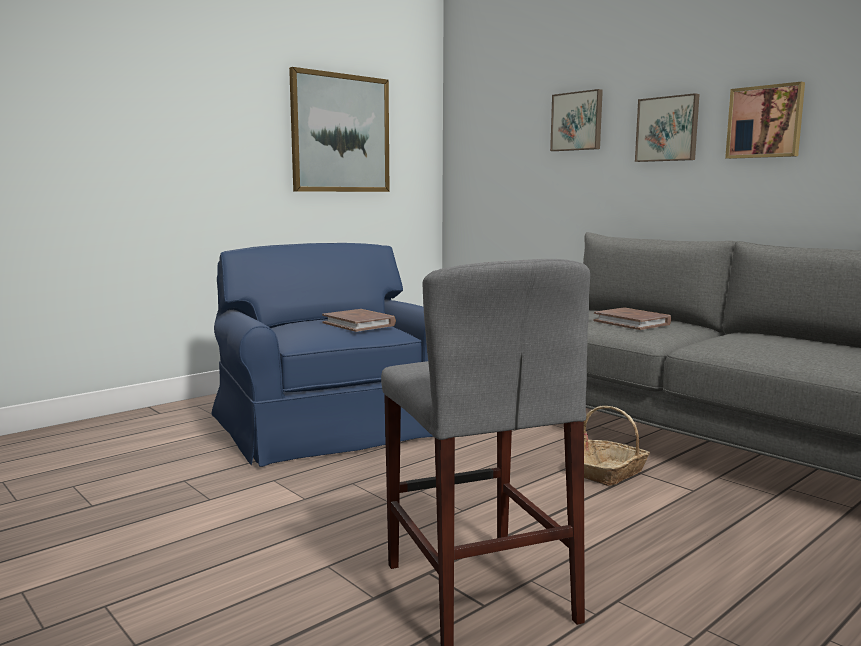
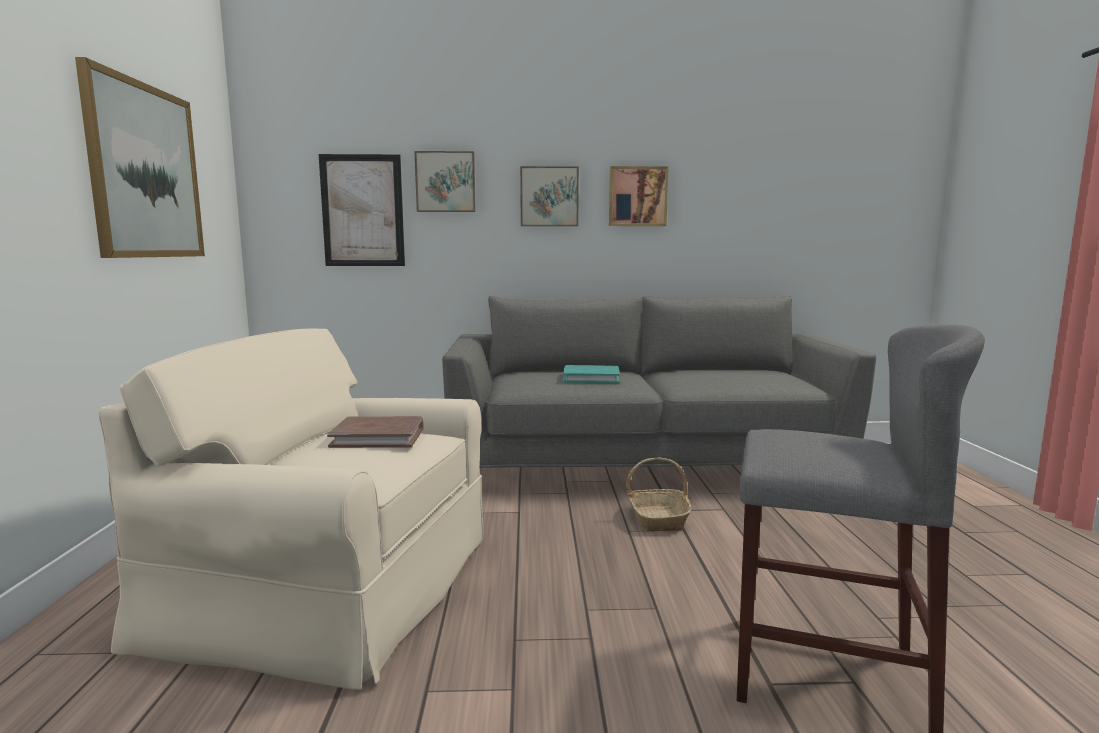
camera: 50 degrees left, 0 degrees up
(329, 425) = (331, 586): blue armchair -> beige armchair
(515, 152) = (362, 211): none -> picture
(632, 322) = (591, 378): brown book -> turquoise book

